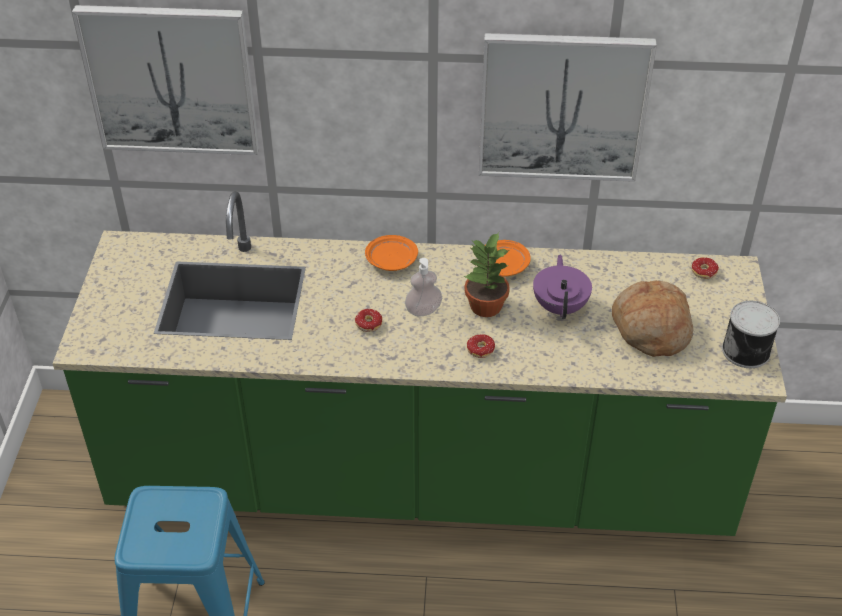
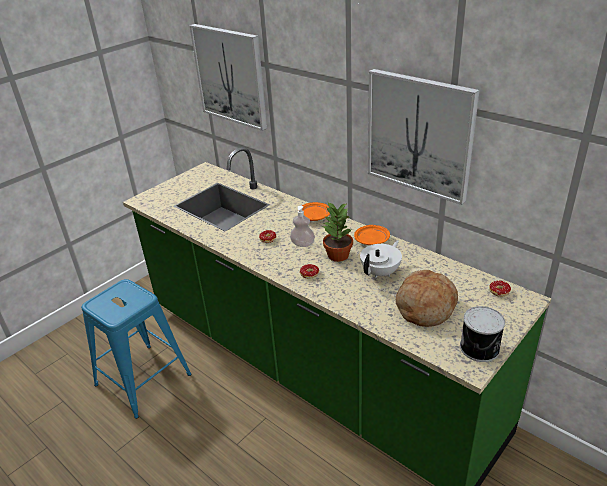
camera: 40 degrees right, 10 degrees down
(560, 306) = (381, 272): purple teapot -> white teapot

